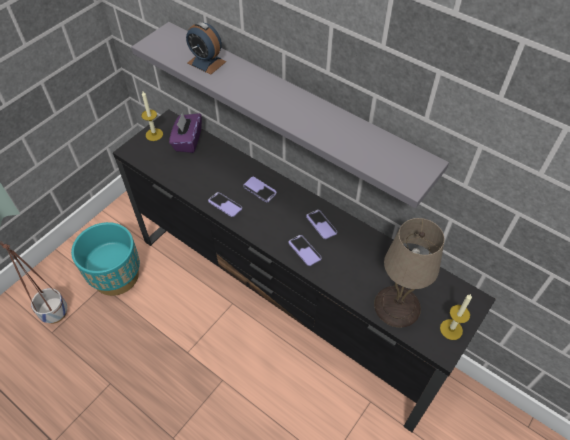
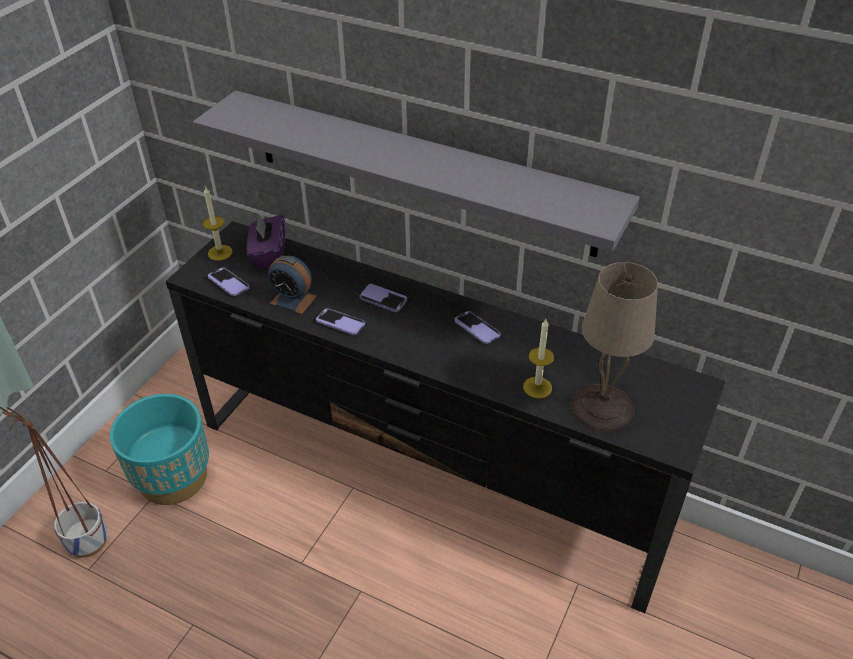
camera: 10 degrees left, 10 degrees down
(206, 62) = (299, 127): alarm clock -> alarm clock (293, 300)
(304, 251) = (463, 361): phone -> phone (228, 283)
(451, 329) = (679, 423): candle -> candle (537, 387)

